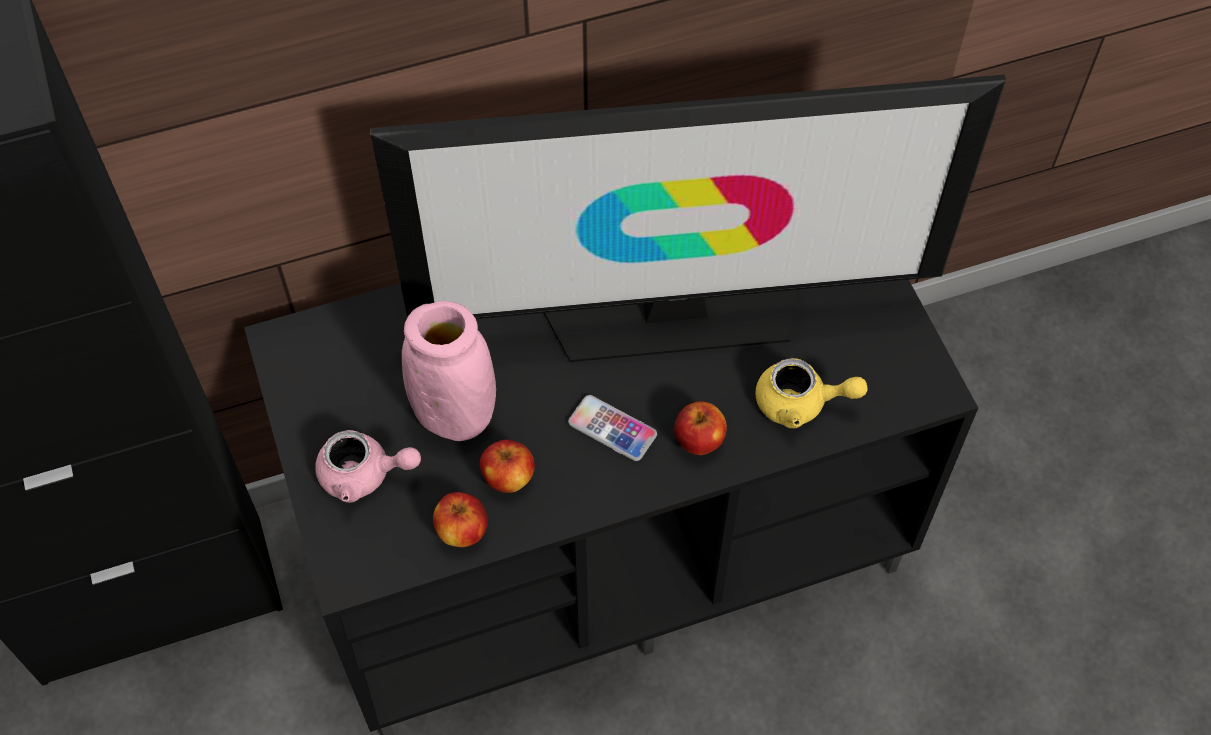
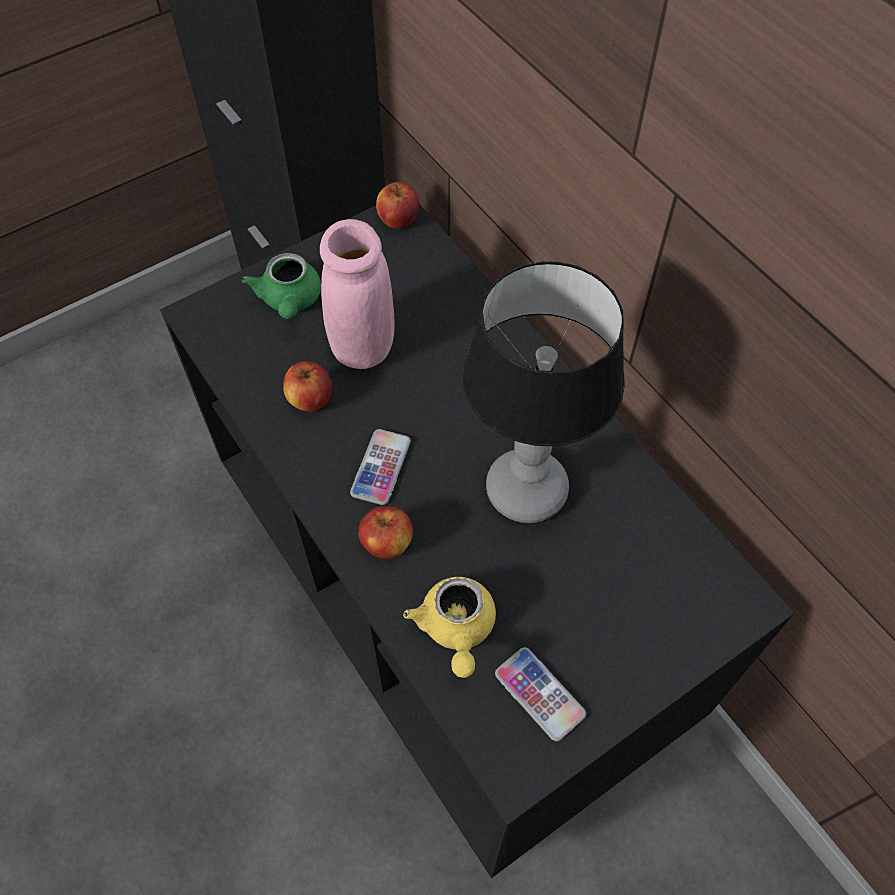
camera: 75 degrees right, 0 degrees up
(364, 475) = (290, 301): pink teapot -> green teapot
(462, 531) = (251, 380): apple -> apple (398, 220)
(675, 312) = (528, 490): television -> table lamp
(874, 355) = (539, 694): none -> phone

